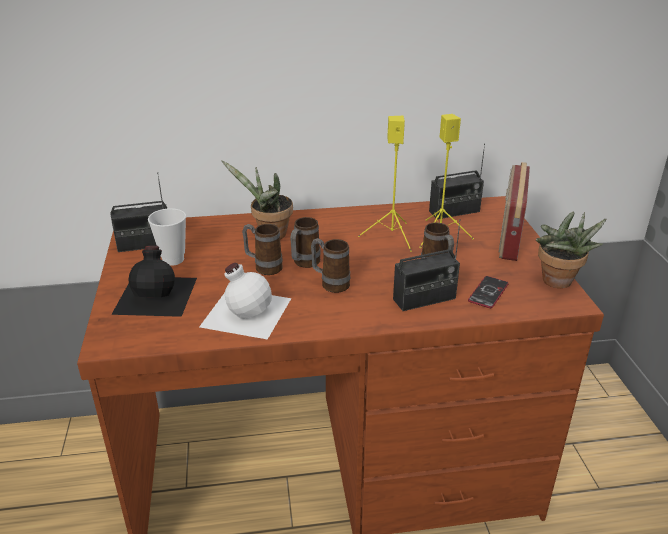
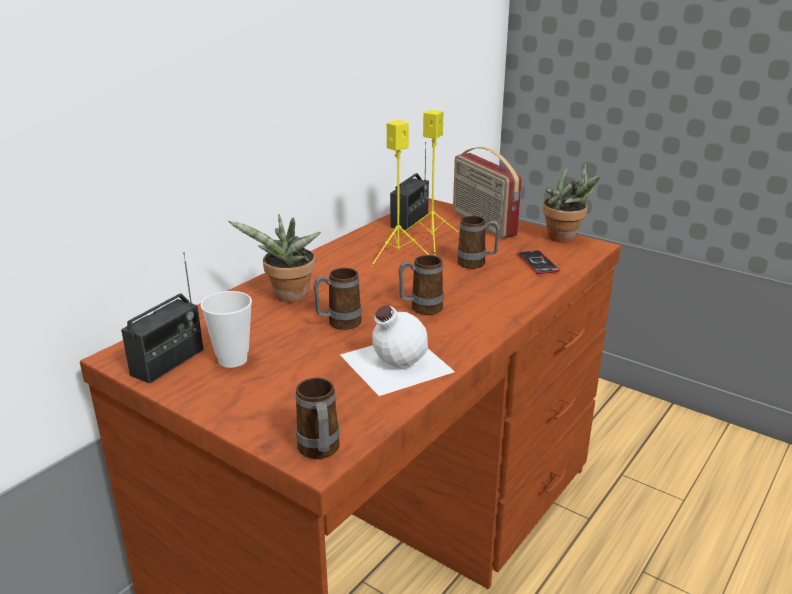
camera: 45 degrees left, 5 degrees down
(157, 294) = (281, 394): black bottle -> none
(303, 264) = (368, 305): mug -> mug (320, 452)
(424, 299) = (507, 286): radio -> none

